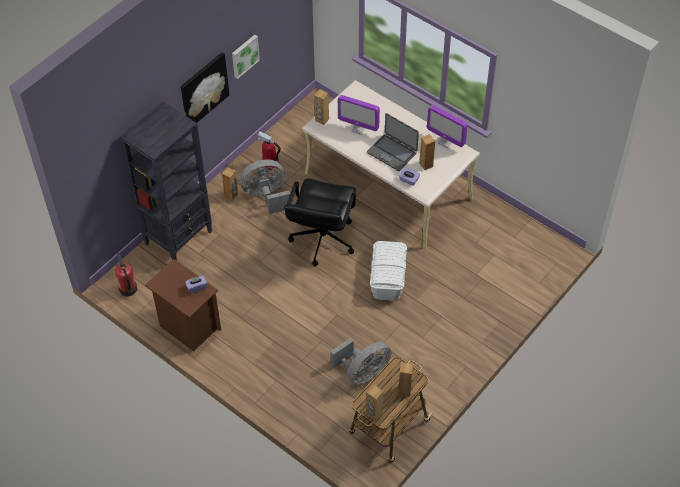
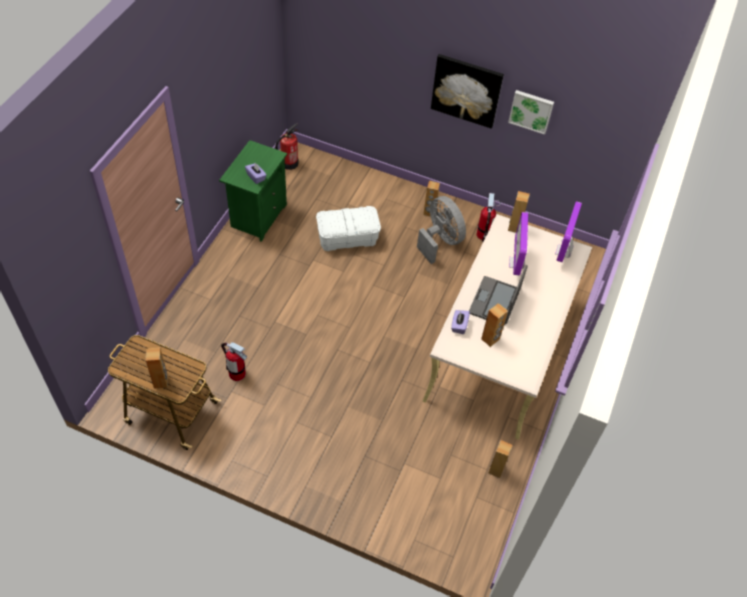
camera: 70 degrees right, 0 degrees up
(179, 237) = (362, 185): black bookcase -> none
(188, 327) = (257, 216): brown nightstand -> green nightstand
(322, 239) = (400, 300): black office chair -> none
(363, 372) = (237, 373): grey fan -> fire extinguisher
(374, 414) = (126, 358): brown speaker -> brown speaker (496, 470)
(388, 278) = (368, 372): white storage box -> white storage box (347, 238)
(446, 142) = (535, 353): monitor -> monitor (563, 251)

